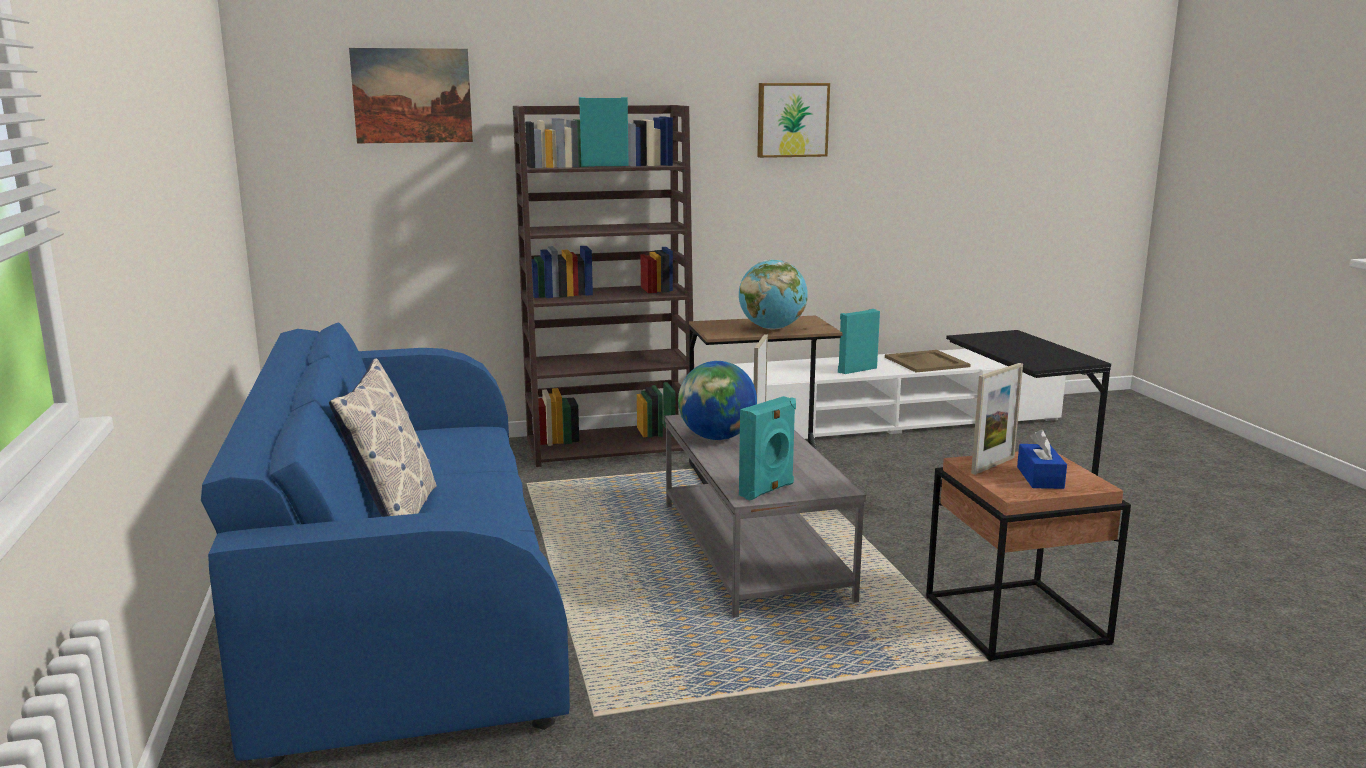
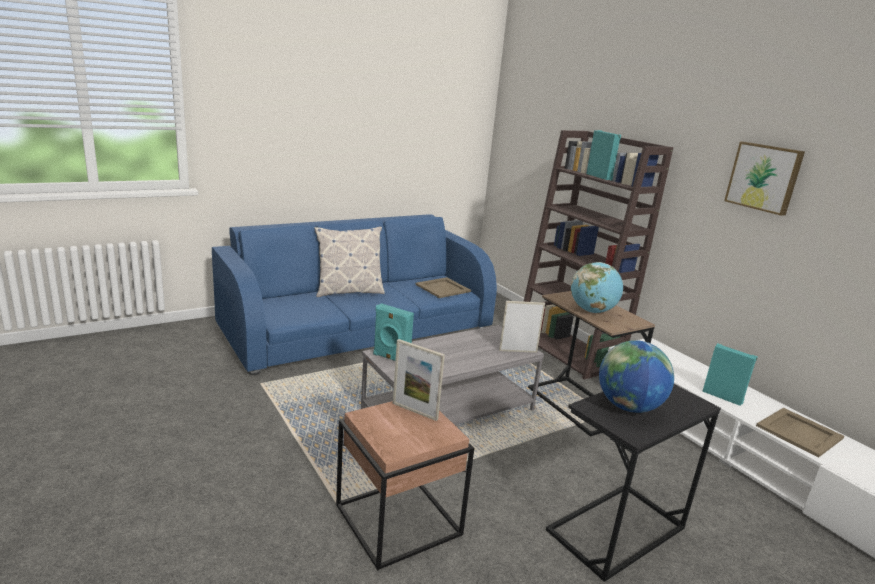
camera: 70 degrees right, 5 degrees up
(412, 96) = (552, 117): picture -> none
(448, 440) = (443, 288): none -> beige tray
(717, 438) = (469, 340): globe -> globe (628, 407)
(1040, 477) = (397, 428): blue tissue box -> none

